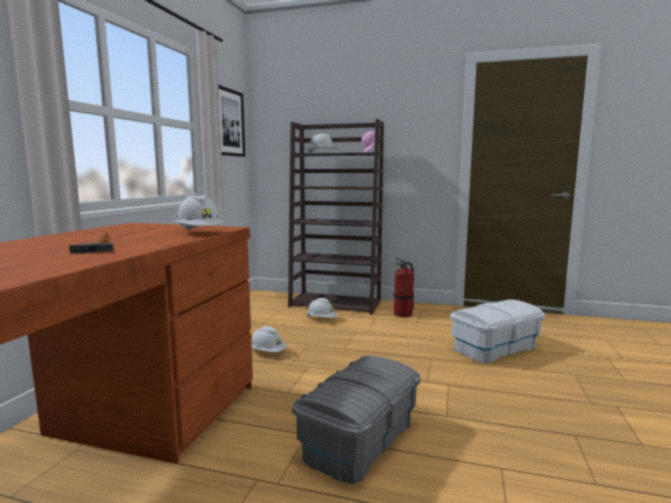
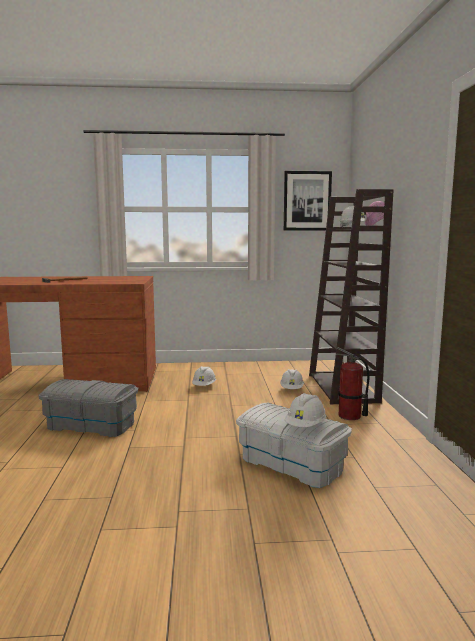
camera: 70 degrees right, 0 degrees up
(200, 233) = (109, 282): white hard hat -> white hard hat (305, 426)

